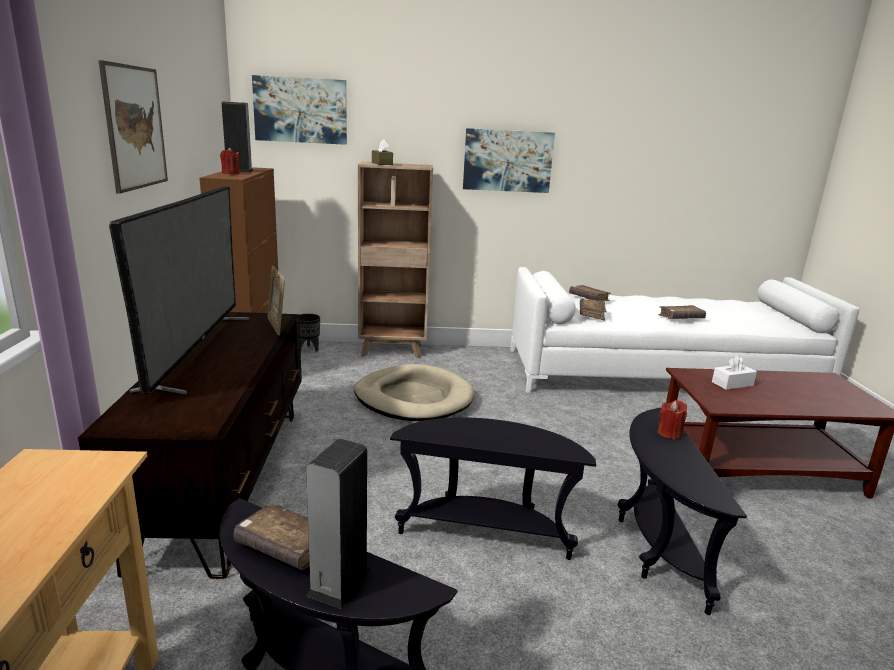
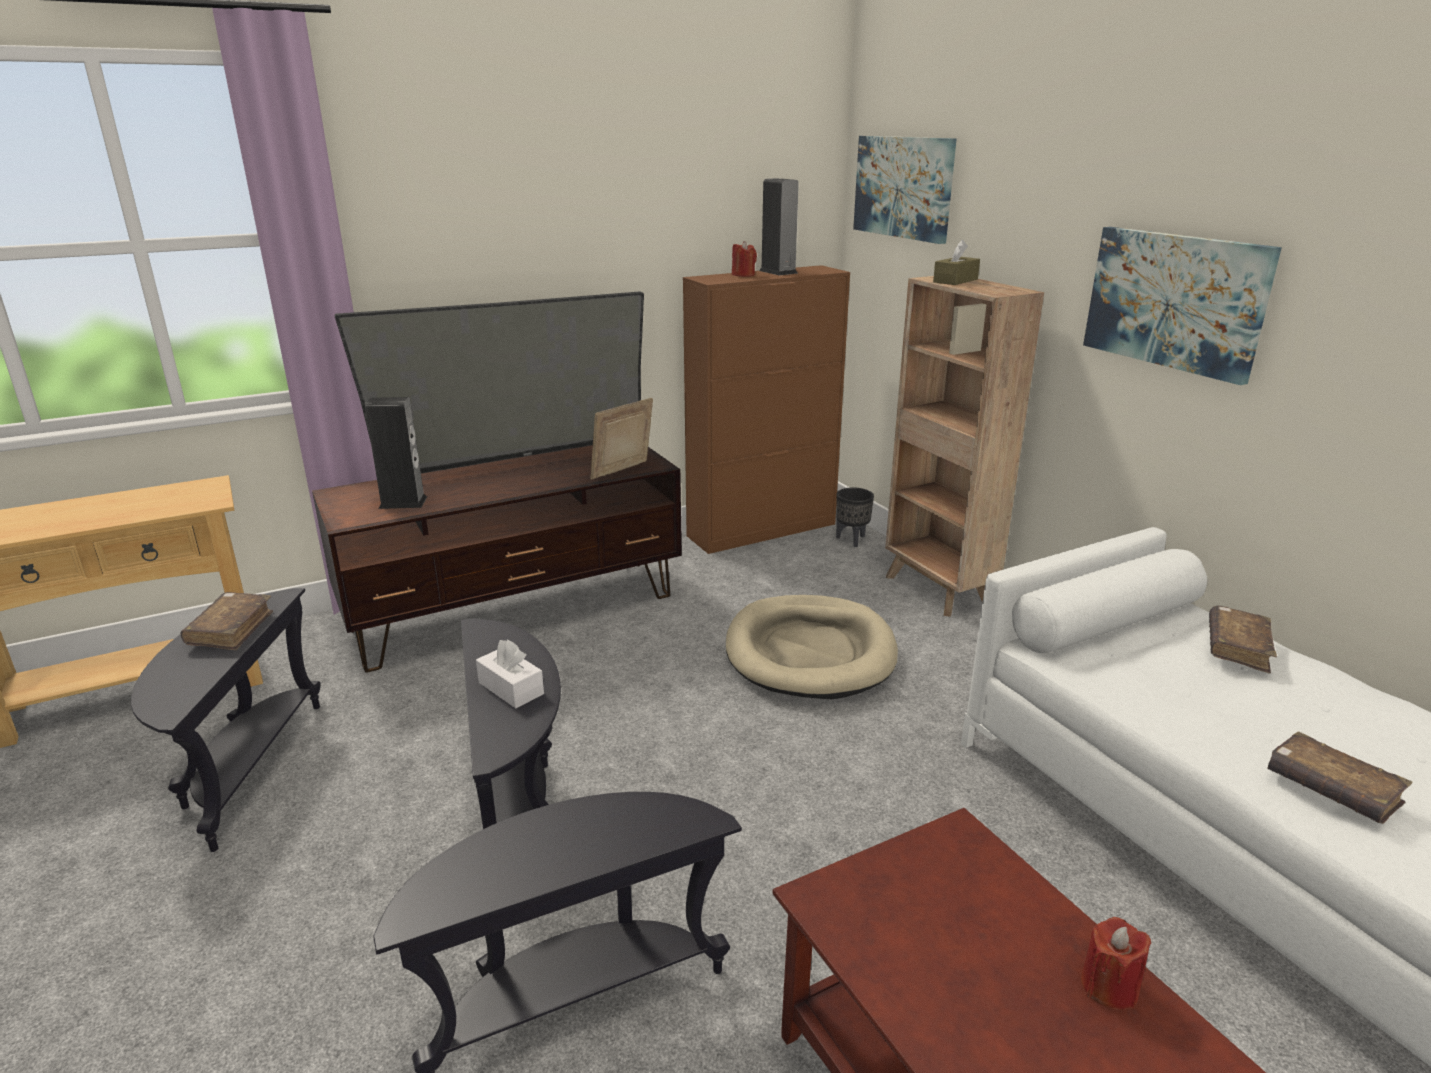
camera: 65 degrees right, 5 degrees up
(135, 127) = (541, 219): picture -> none
(339, 582) = (180, 668): speaker -> speaker (403, 502)
(591, 314) = (1136, 667): brown book -> none
(669, 433) = (627, 838): red candle -> red candle (1109, 987)
(732, 384) = (980, 917): white tissue box -> white tissue box (511, 688)

